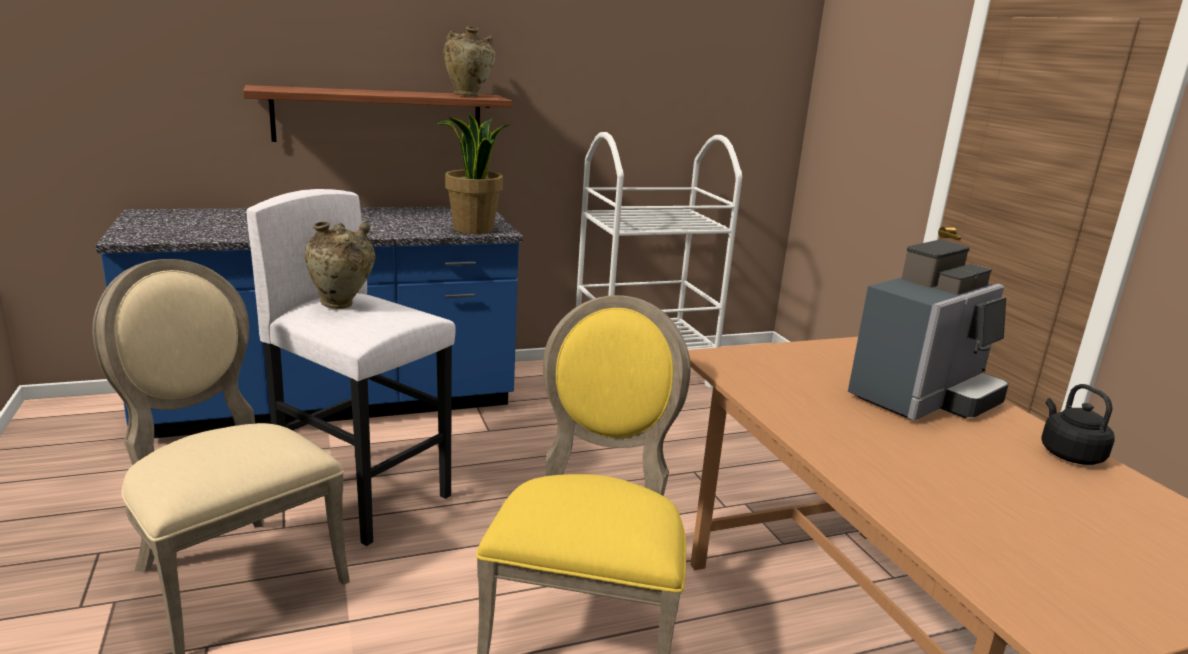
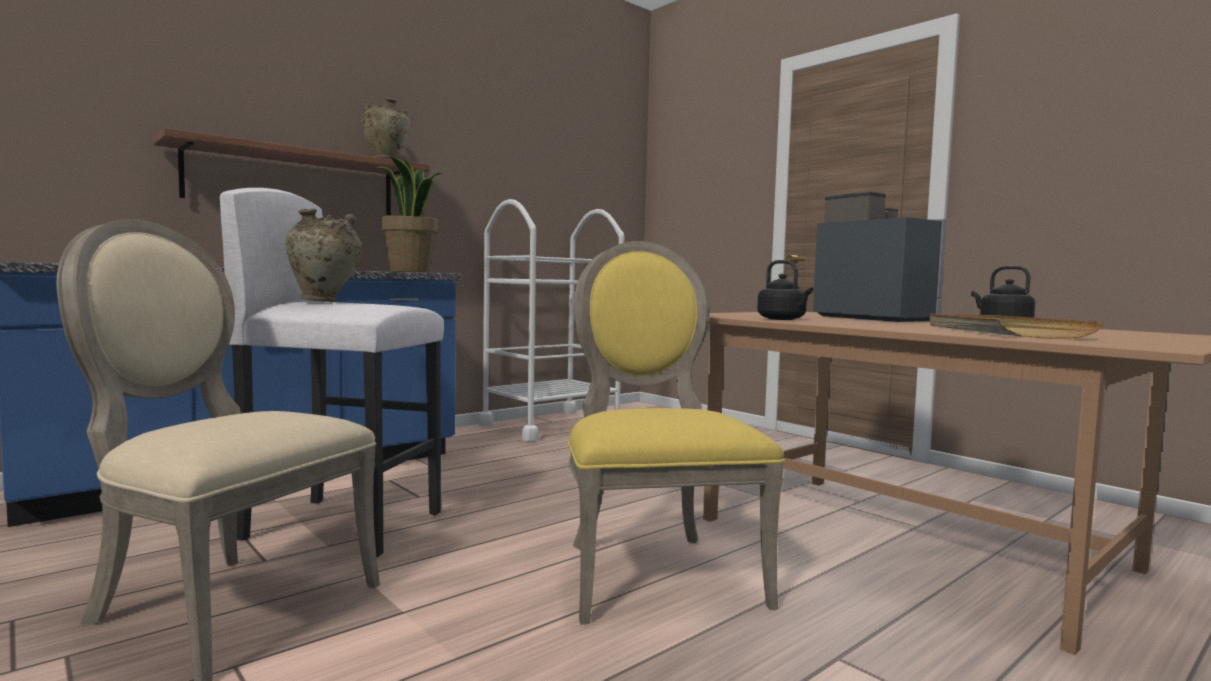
camera: 20 degrees left, 15 degrees down
(781, 399) = (783, 319): none -> black kettle
(923, 397) = (873, 318): coffee machine -> coffee machine turned 60 degrees counterclockwise
(979, 509) = (1002, 332): none -> beige tray

